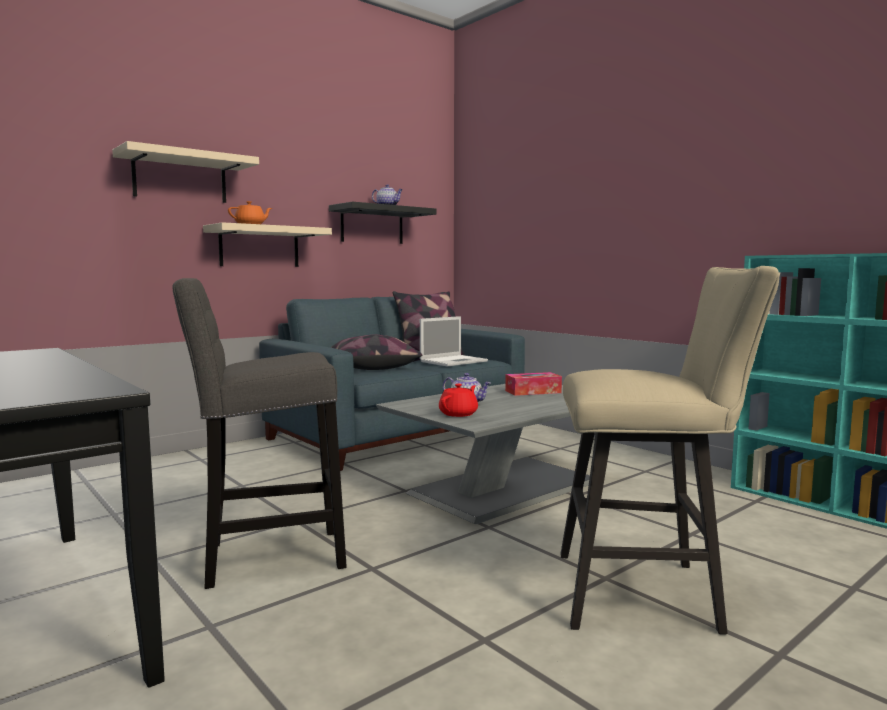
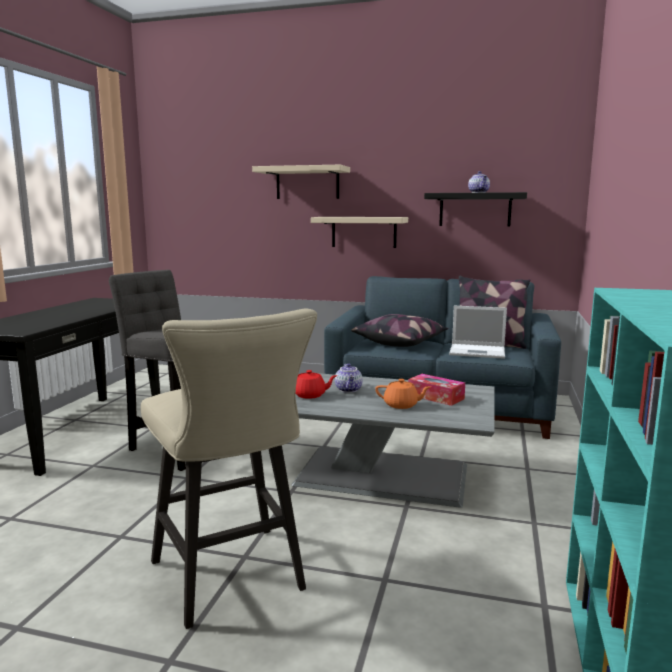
camera: 55 degrees right, 5 degrees up
(250, 224) = (342, 216): orange teapot -> orange teapot (401, 405)

